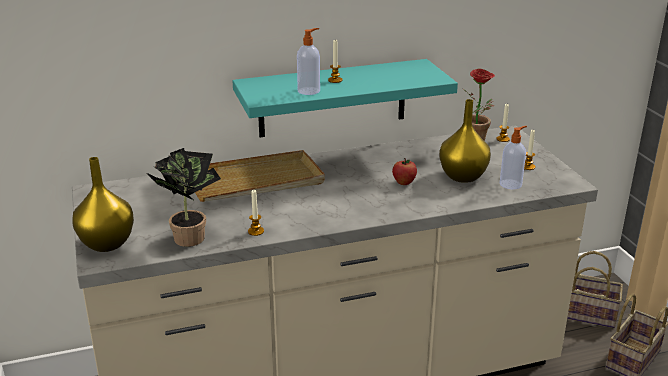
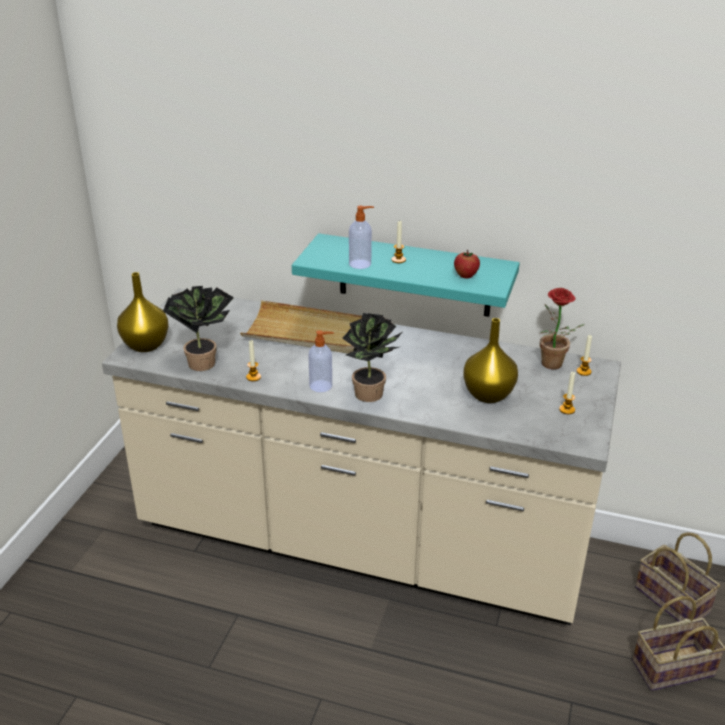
camera: 35 degrees right, 5 degrees up
(378, 208) = (372, 395): none -> potted plant
(404, 182) = (426, 380): apple -> apple (466, 276)
(511, 184) = (524, 420): soap dispenser -> soap dispenser (321, 386)

